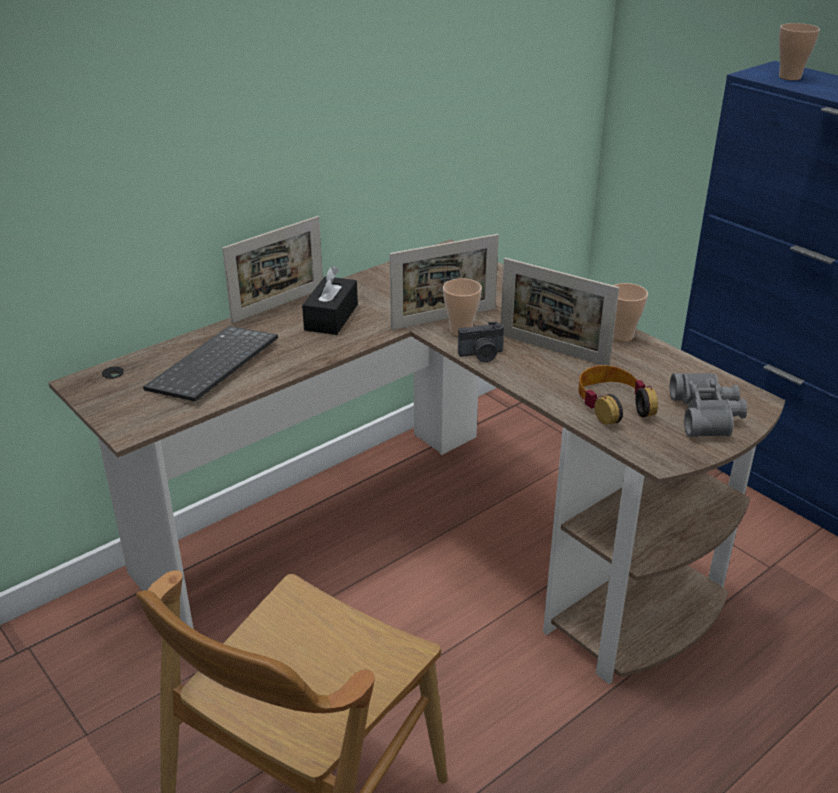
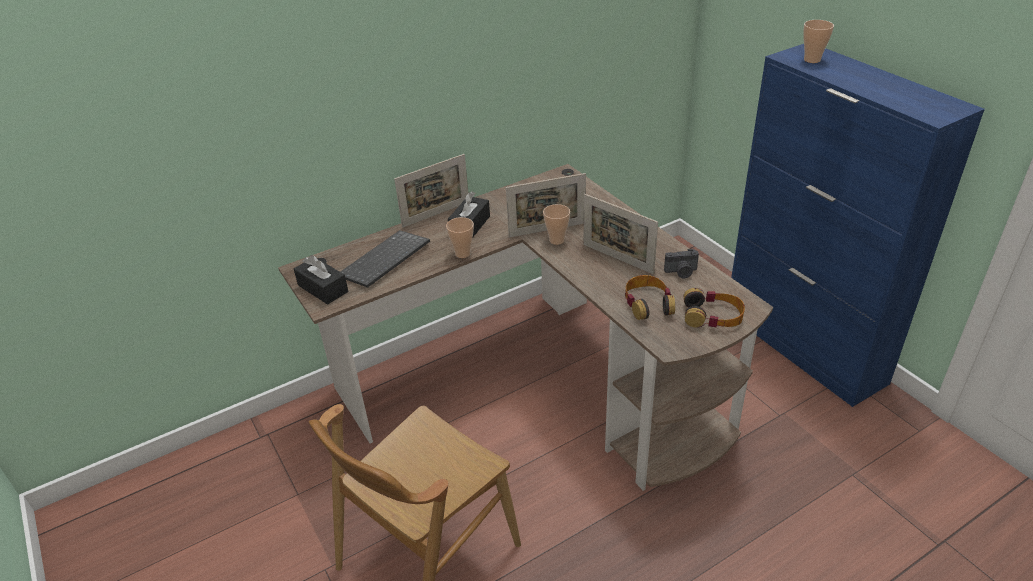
camera: 10 degrees right, 5 degrees up
(124, 407) = (323, 288): none -> black tissue box
(482, 355) = (566, 260): camera -> camera (681, 272)
(622, 336) = (670, 249): cup -> cup (462, 253)
(707, 415) = (712, 316): grey binoculars -> headphones

